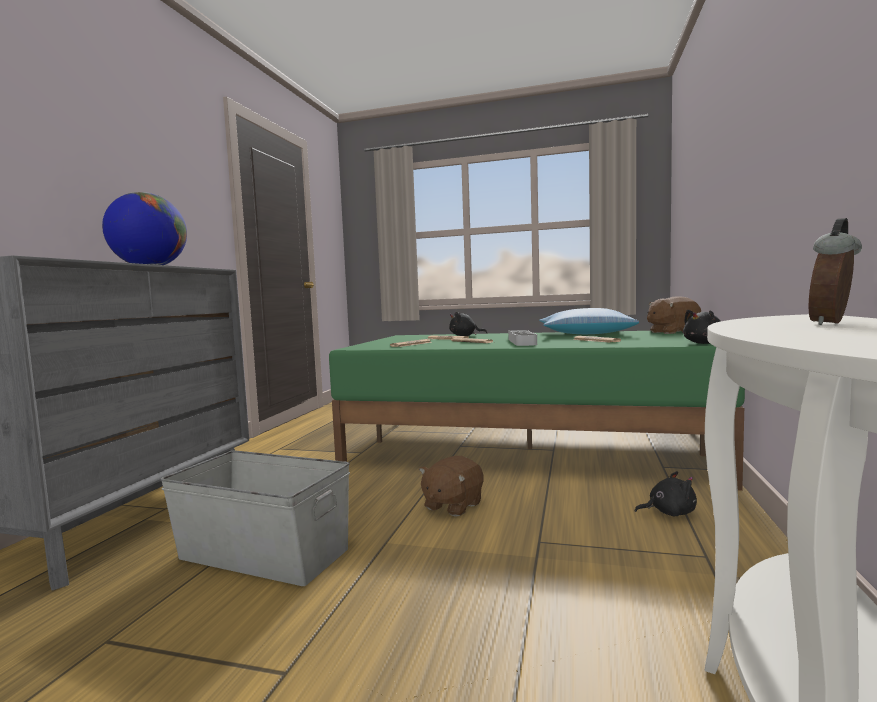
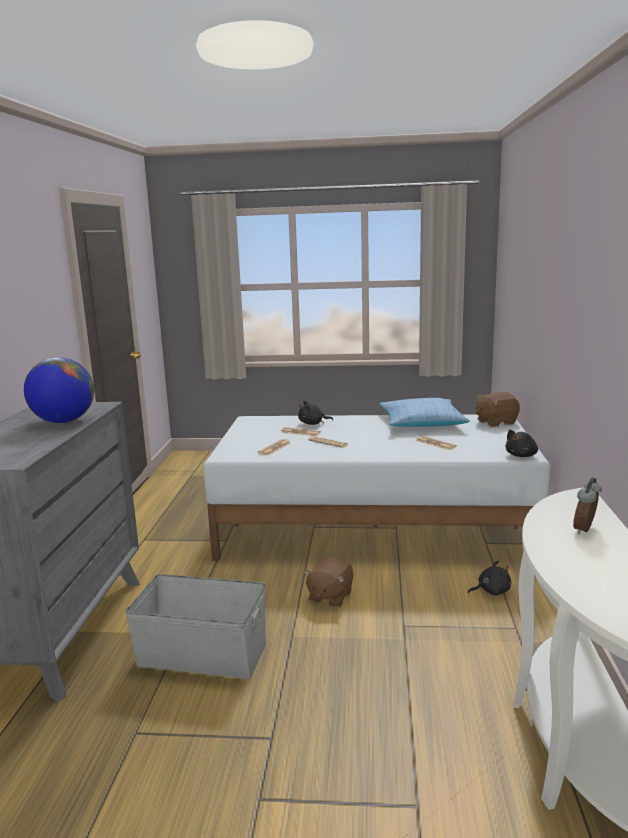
camera: 10 degrees left, 10 degrees up
(522, 342) = (373, 445): grey tray -> none
(528, 448) = (374, 527): green bed -> white bed

